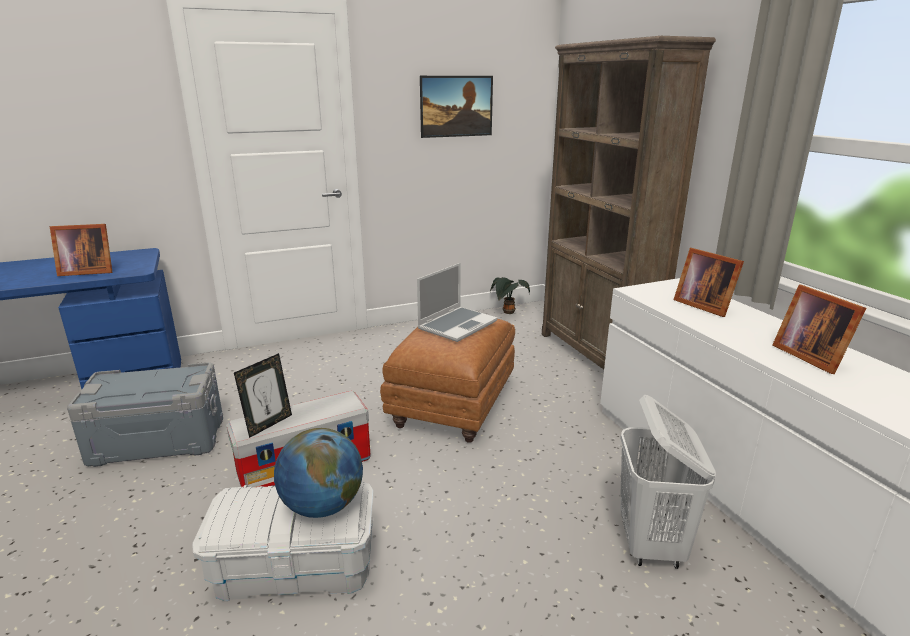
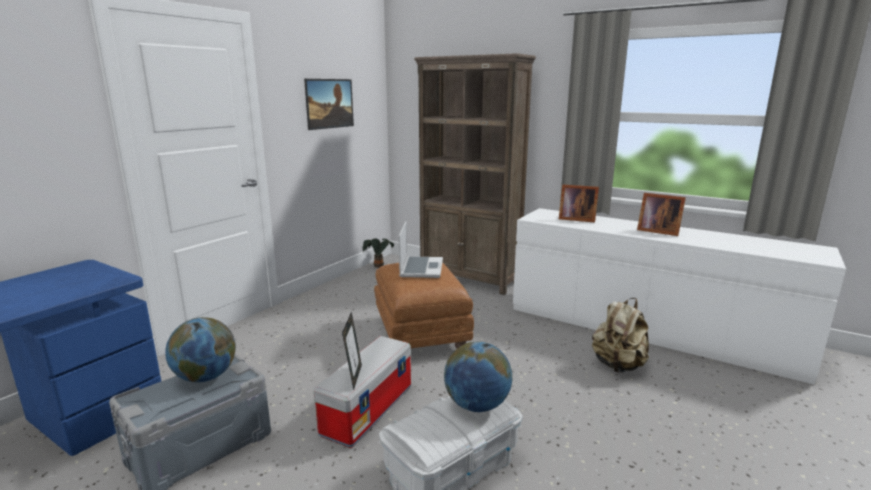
camera: 35 degrees left, 5 degrees down
(86, 272) = (54, 292): picture frame -> none
(167, 378) = (205, 377): none -> globe
(651, 544) = (618, 365): white laundry basket -> beige backpack

